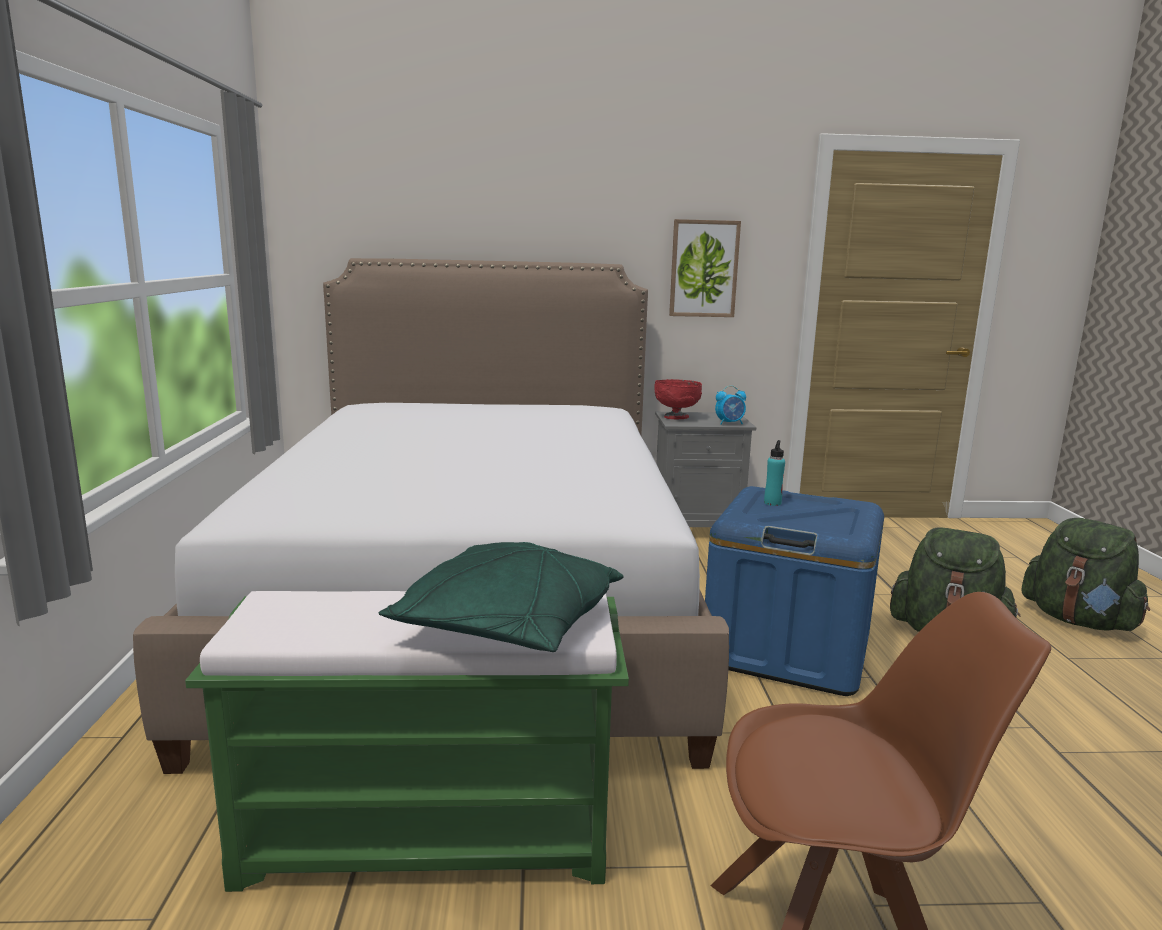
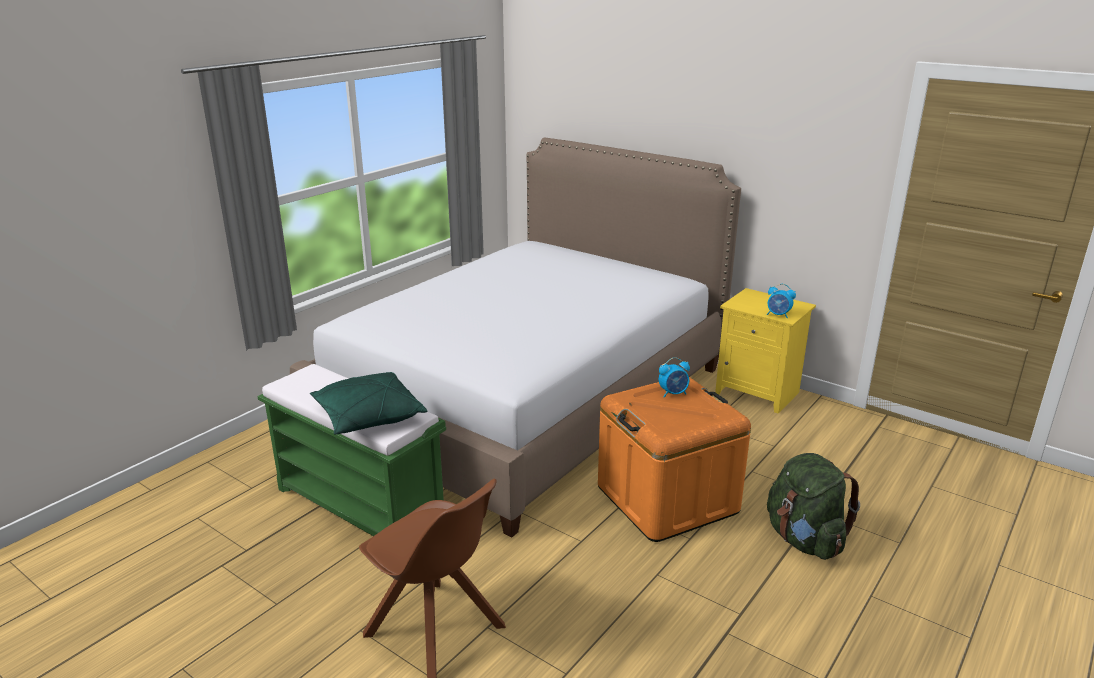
camera: 40 degrees right, 10 degrees up
(676, 418) = (747, 299): red bowl -> none
(697, 528) = (758, 392): grey nightstand -> yellow nightstand
(704, 268) = (797, 175): picture -> none
(772, 503) = (673, 393): turquoise bottle -> alarm clock
(787, 648) = (667, 499): blue storage box -> orange storage box
(1078, 620) = (949, 580): green backpack -> none

